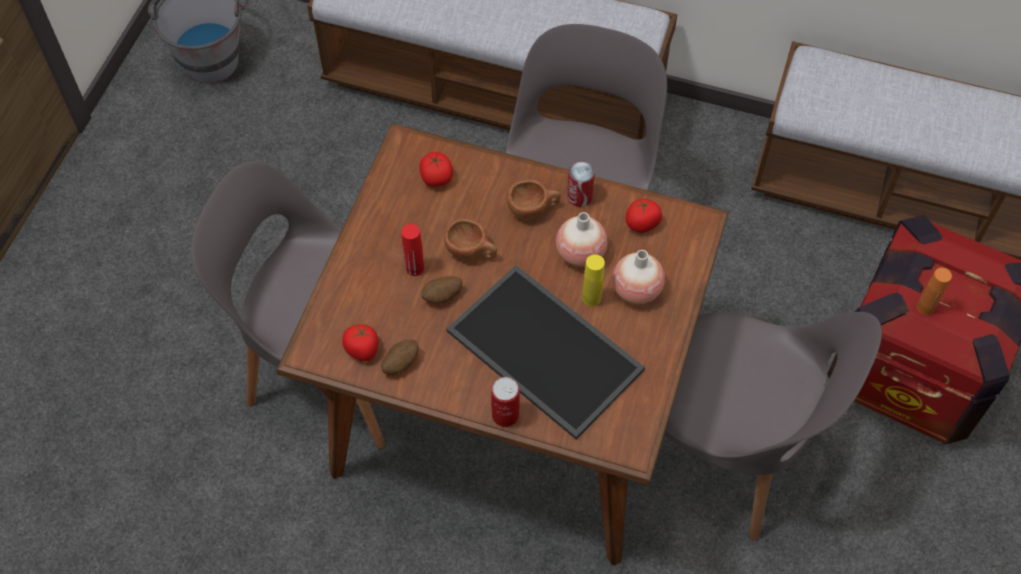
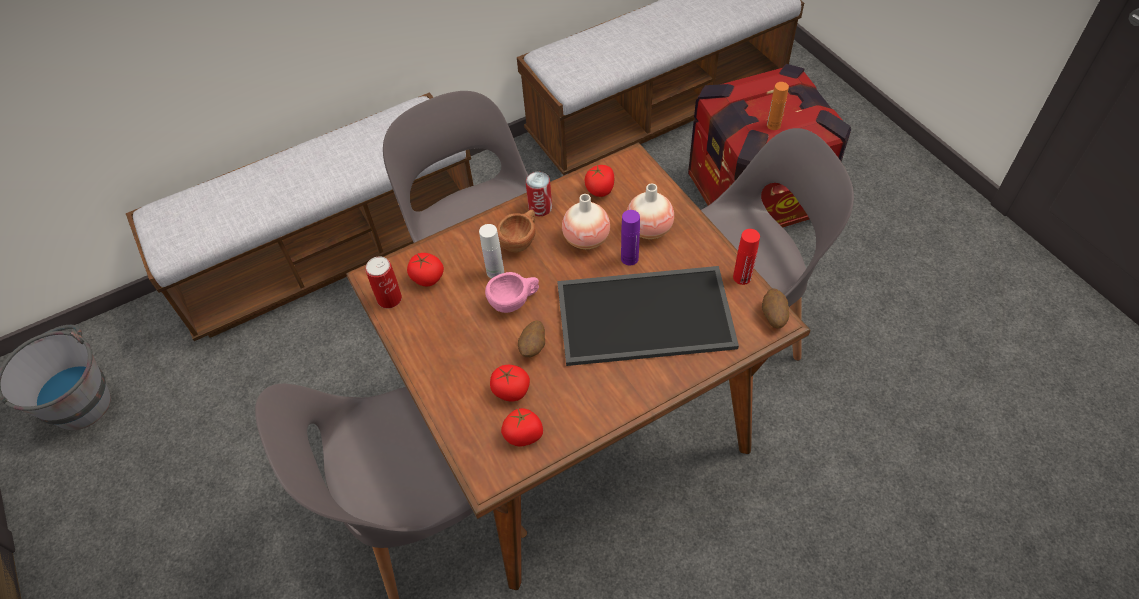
camera: 45 degrees left, 5 degrees down
(391, 312) = (510, 391): none -> tomato
(400, 363) = (563, 417): potato -> potato (773, 316)
(415, 268) = (489, 347): red bottle -> red bottle (742, 277)
(471, 252) = (515, 301): brown cup -> pink cup
(486, 217) = (495, 272): none -> white bottle
(505, 415) = (676, 379): can -> can (389, 299)
(591, 298) = (629, 258): yellow bottle -> purple bottle

